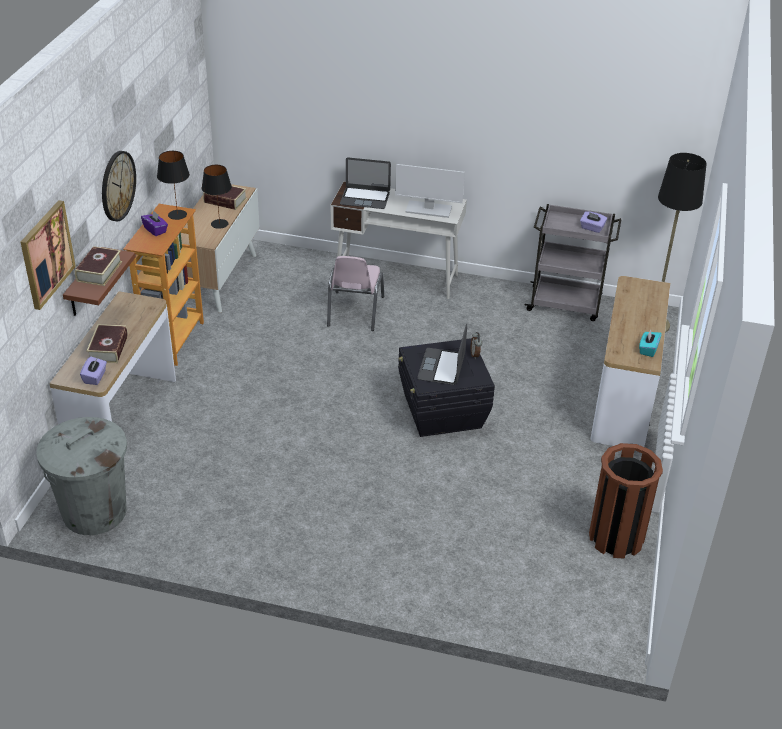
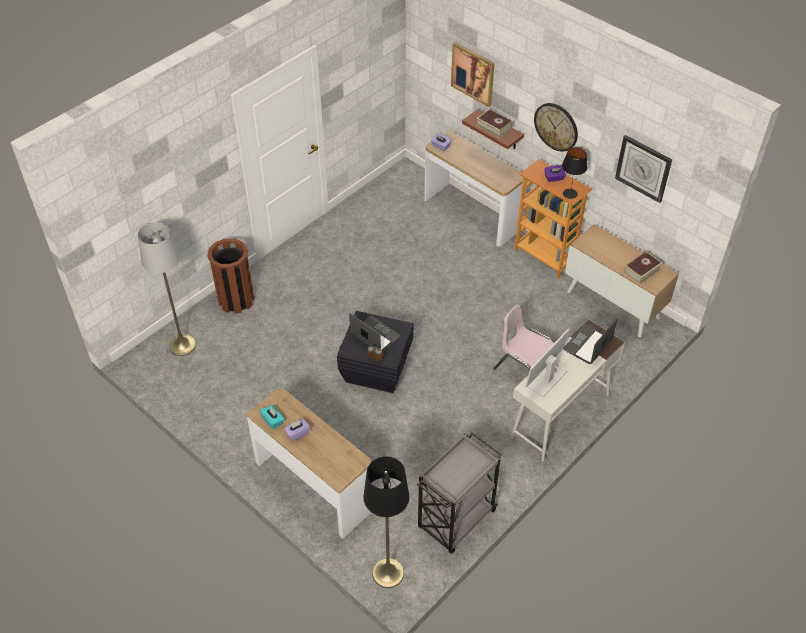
camera: 120 degrees right, 10 degrees up
(94, 512) = (399, 184): grey trash can -> none
(108, 348) = (466, 157): book -> none
(170, 116) = (643, 168): none -> wall clock
(219, 224) = (605, 257): black table lamp -> none
(557, 601) = (182, 345): none -> grey floor lamp
(592, 228) = (448, 479): purple tissue box -> purple tissue box (297, 433)
(616, 538) = (200, 400): brown trash can -> brown trash can (236, 300)

